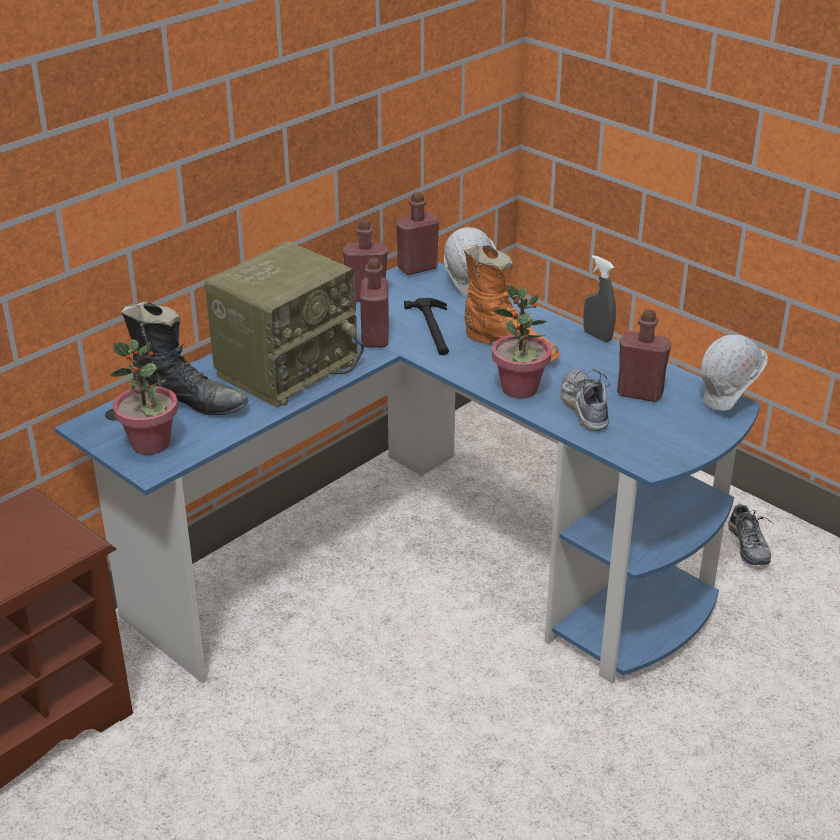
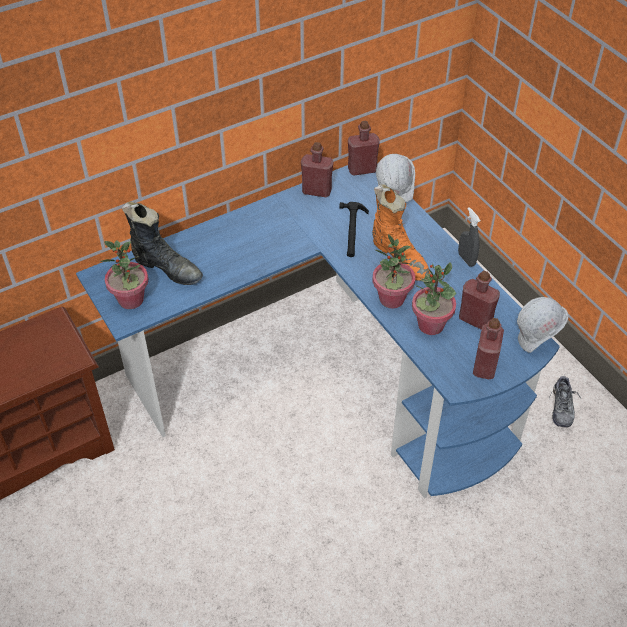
camera: 15 degrees right, 15 degrees up
(287, 368) = (240, 248): radio -> none
(375, 338) = (309, 232): red bottle -> red bottle (484, 366)
(584, 407) = (430, 325): shoe -> potted plant

